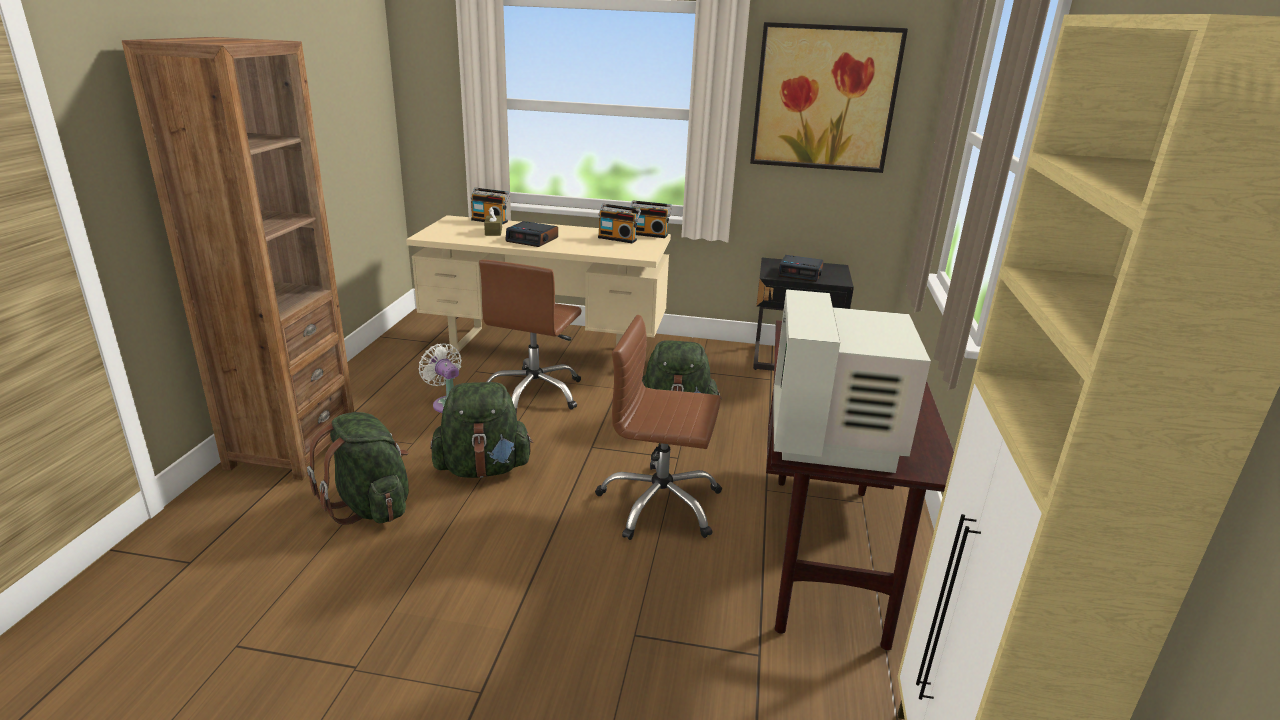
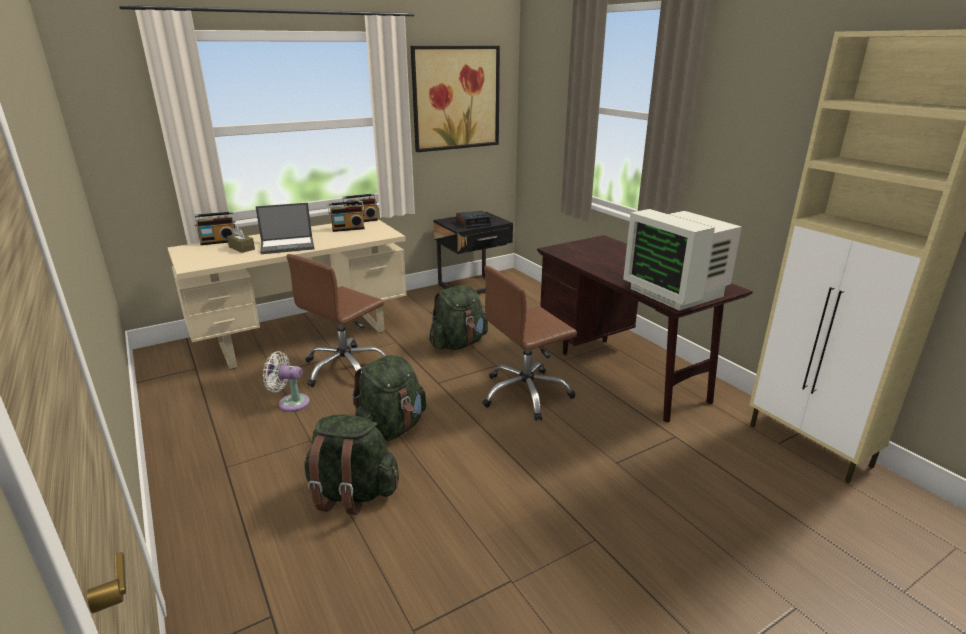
camera: 40 degrees left, 0 degrees up
(292, 447) = (209, 494): brown bookcase -> none
(533, 240) = (288, 245): alarm clock -> laptop
(535, 393) = (345, 368): brown office chair -> brown office chair turned 60 degrees clockwise

